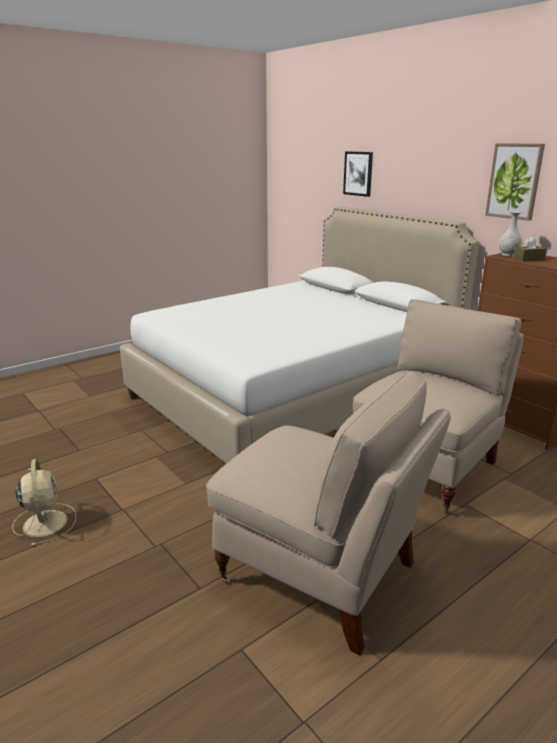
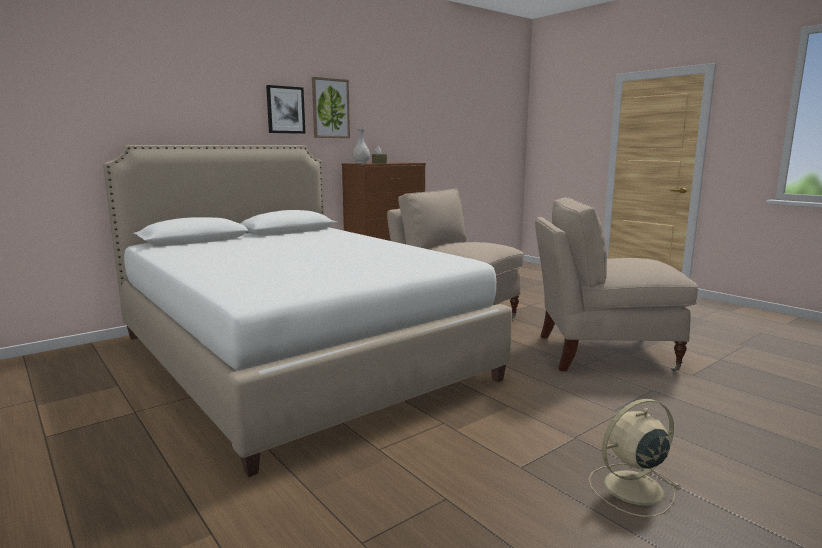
camera: 90 degrees left, 10 degrees down
(321, 574) = (602, 352): beige chair -> beige chair turned 120 degrees counterclockwise
(358, 173) = (142, 101): picture -> picture (285, 110)

